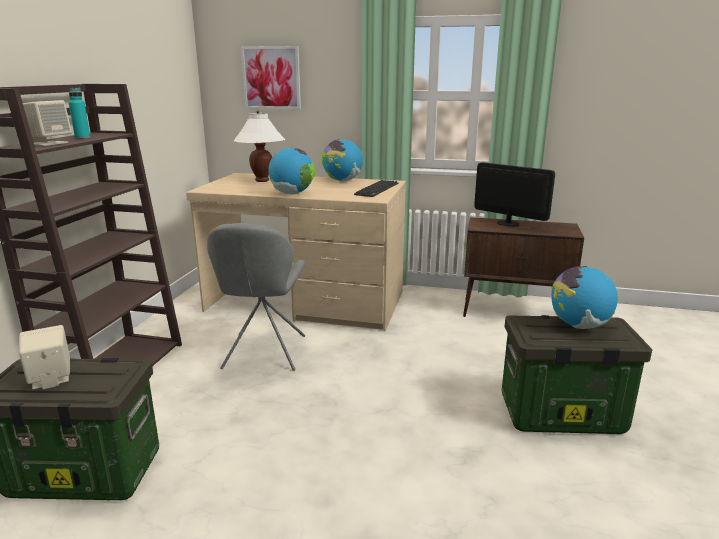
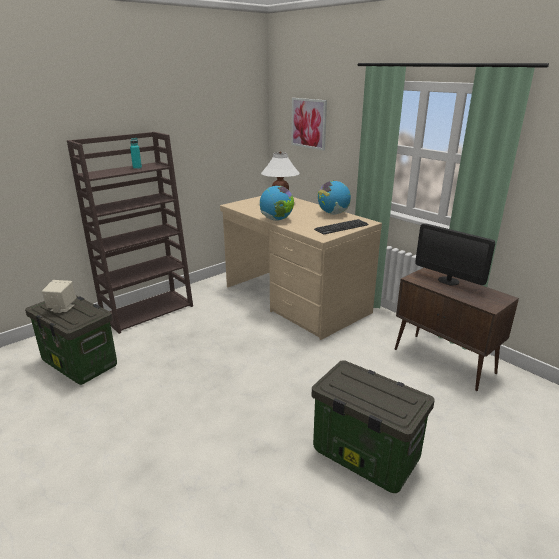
camera: 35 degrees right, 5 degrees up
(48, 143) = (109, 172): beige speaker -> none
(264, 354) = (228, 328): grey chair -> none
(508, 223) = (448, 281): monitor -> monitor turned 150 degrees clockwise
(579, 325) = (381, 389): globe -> none

